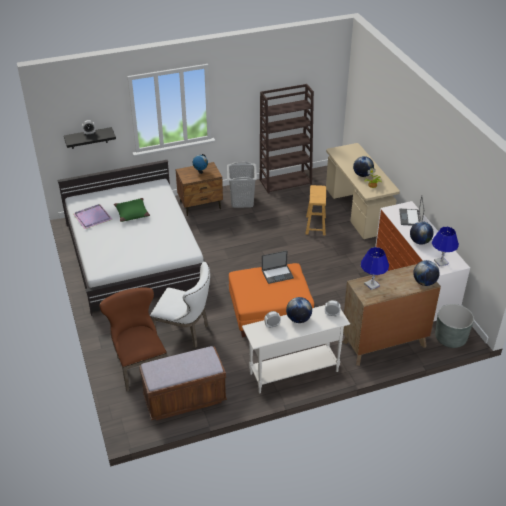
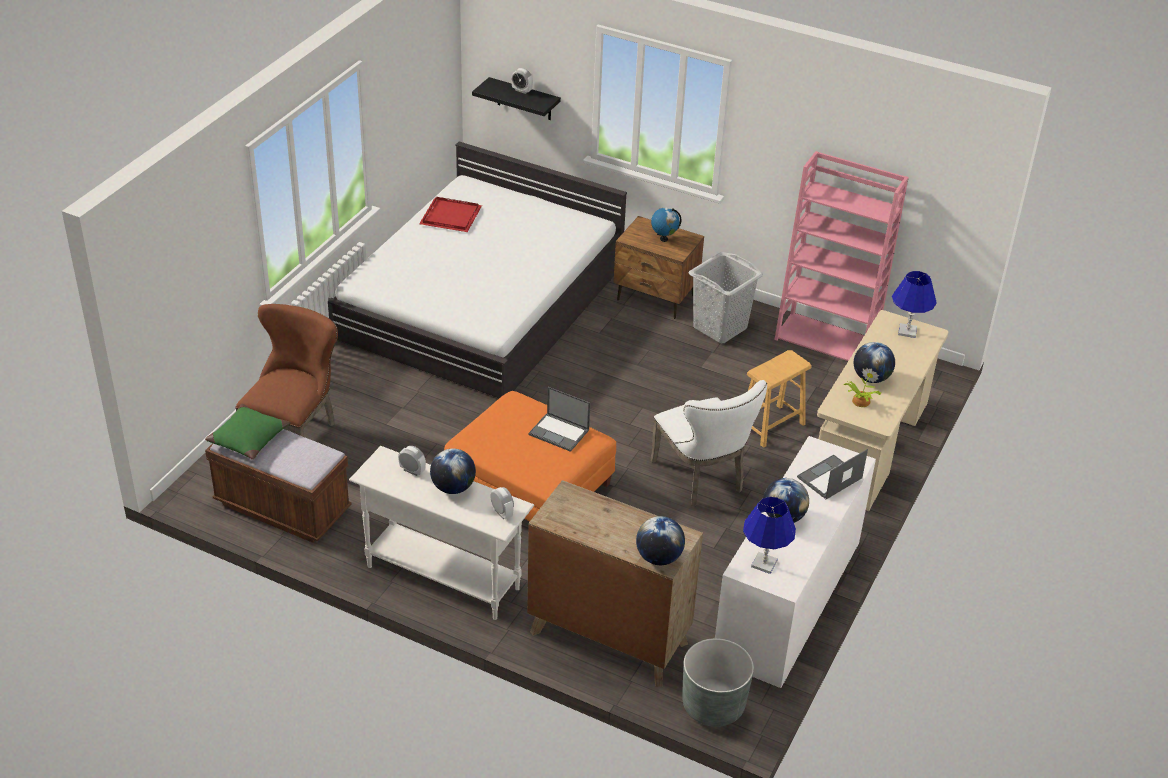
camera: 45 degrees right, 0 degrees up
(92, 217) = (450, 216): purple tray -> red tray
(132, 213) = (502, 240): green pillow -> green pillow (248, 438)
(185, 332) = (397, 436): white chair -> white chair (702, 478)
(286, 181) = (827, 340): brown bookcase -> pink bookcase
(372, 285) = (584, 508): blue table lamp -> blue table lamp (907, 331)

